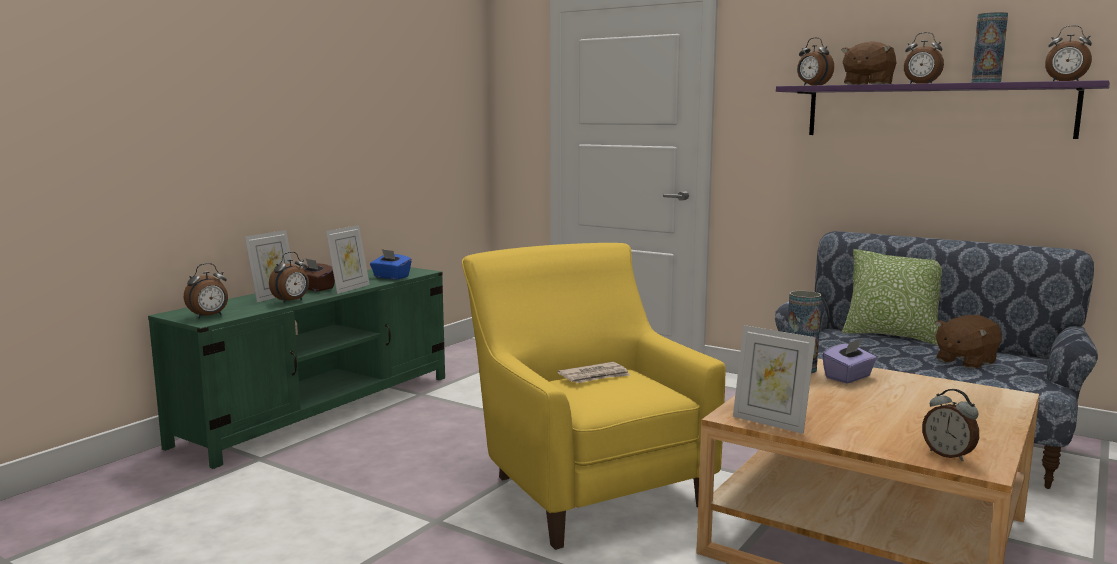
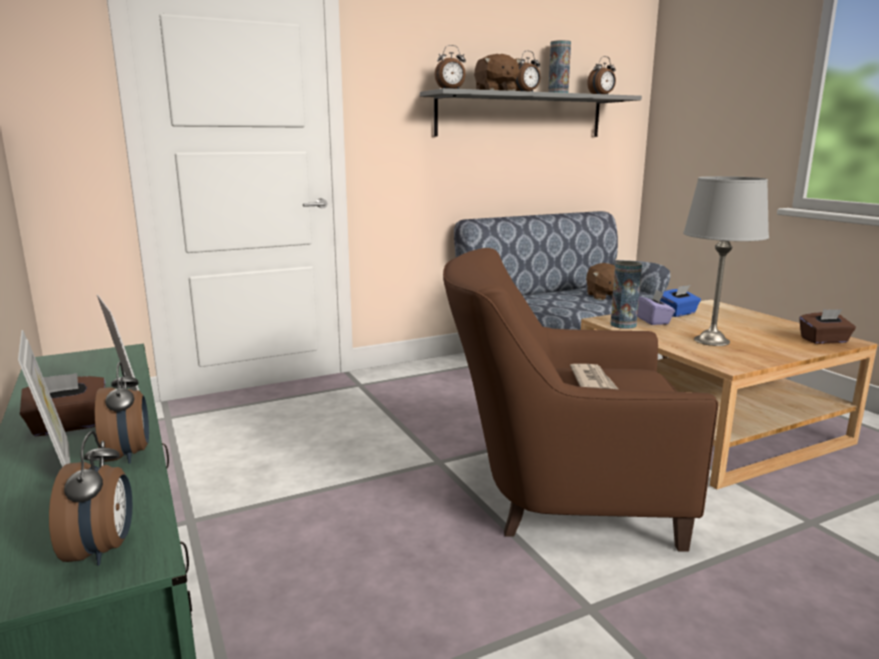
camera: 60 degrees left, 5 degrees up
(391, 277) = (113, 371): blue tissue box -> blue tissue box (678, 313)
(583, 485) = (558, 497): yellow armchair -> brown armchair
(770, 422) = (749, 360): picture frame -> none
(817, 404) = (711, 341): none -> grey table lamp
(891, 336) = (530, 294): pillow -> none
(935, 111) = (521, 116): purple shelf -> grey shelf
(948, 455) = (824, 340): alarm clock -> brown tissue box

